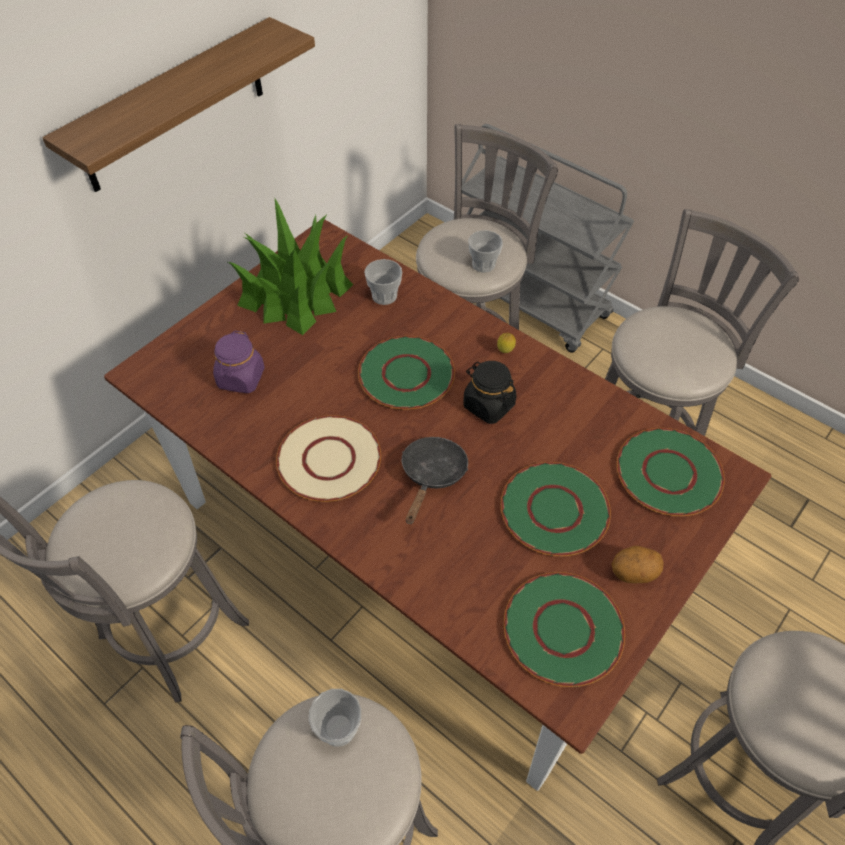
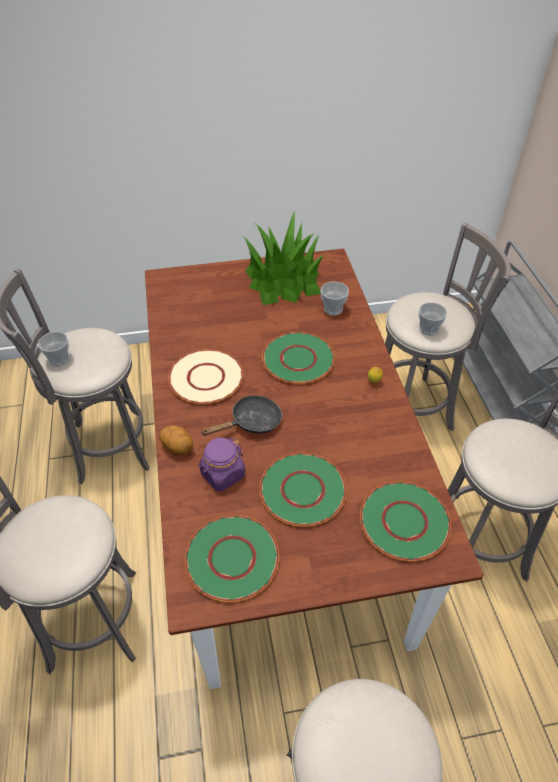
camera: 40 degrees right, 5 degrees down
(174, 106) = (277, 134): shelf -> none
(241, 378) = (206, 309): purple jar -> purple jar (222, 475)
(338, 728) = (77, 521): cup -> cup (59, 359)
(488, 405) = (328, 406): black jar -> none
(633, 572) = (311, 561): potato -> potato (178, 447)

